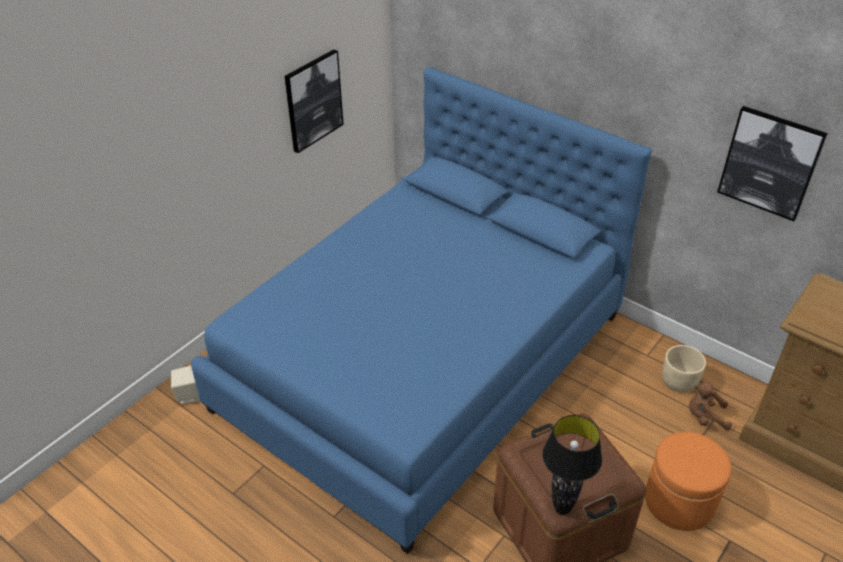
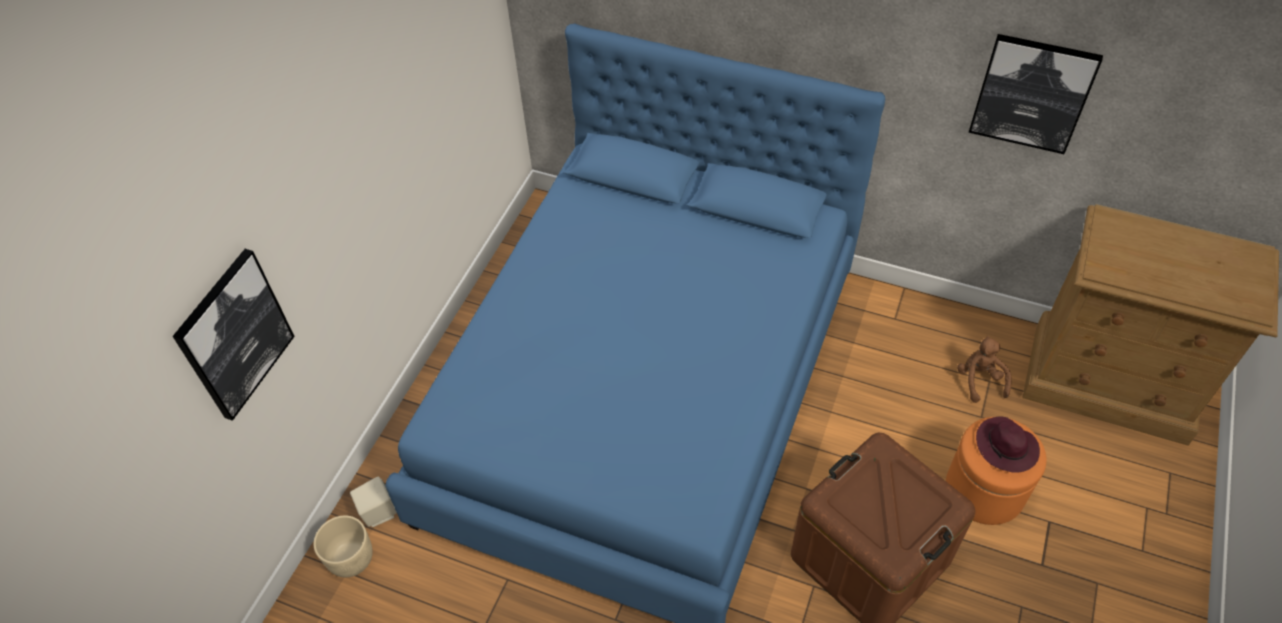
camera: 15 degrees left, 10 degrees up
(313, 100) = (438, 104): picture -> picture (234, 335)
(561, 508) = (897, 559): black table lamp -> none
(678, 382) = (939, 344): beige planter -> beige planter (350, 559)
(696, 457) = (1007, 447): none -> purple hat
(705, 417) = (979, 380): brown plush toy -> brown plush toy turned 90 degrees clockwise

